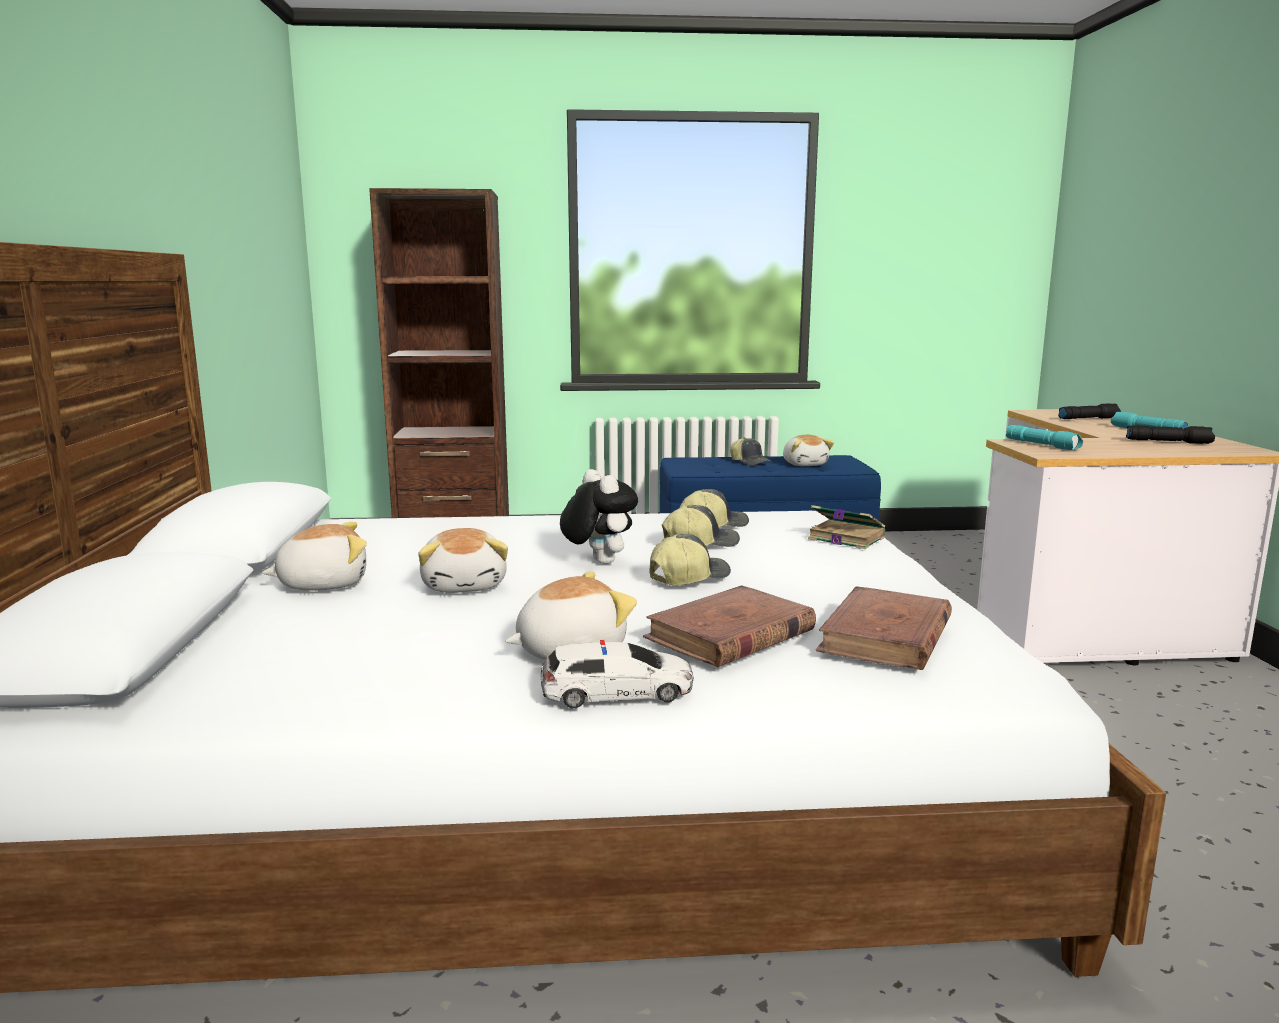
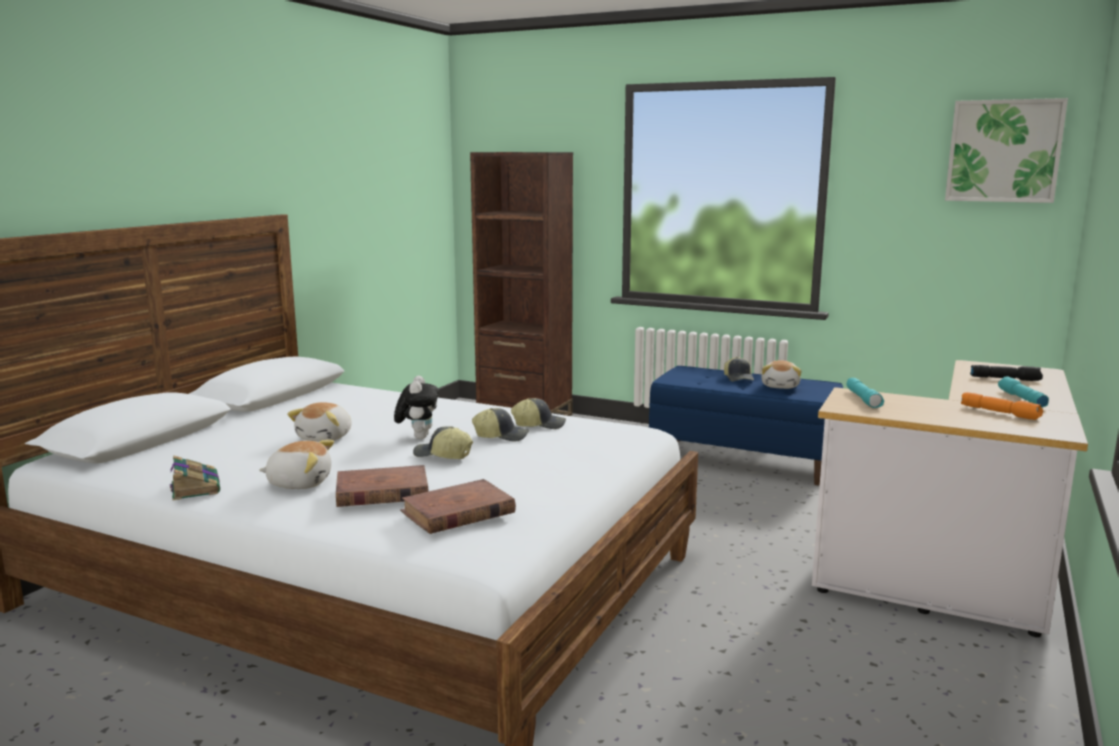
camera: 30 degrees right, 0 degrees up
(323, 584) = (267, 423): plush toy -> none
(617, 692) = (277, 507): toy car -> none
(688, 577) = (442, 456): cap -> cap turned 150 degrees counterclockwise
(844, 538) = (599, 449): book -> book (195, 487)
(984, 199) = (1004, 151): none -> picture
(1169, 442) = (1000, 413): black flashlight -> orange flashlight

